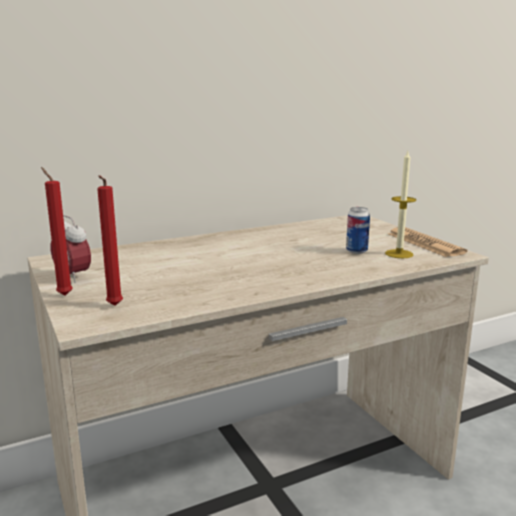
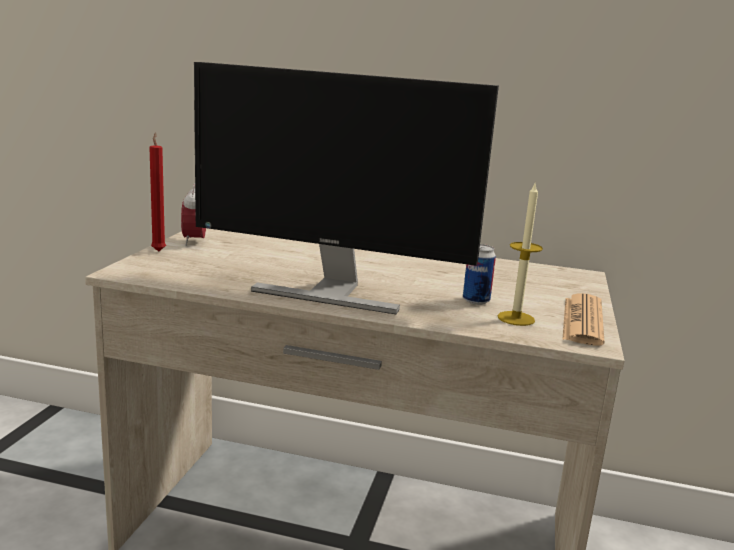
camera: 40 degrees right, 0 degrees up
(113, 307) = (165, 269): red candle -> none
(273, 277) = (330, 292): none -> monitor

